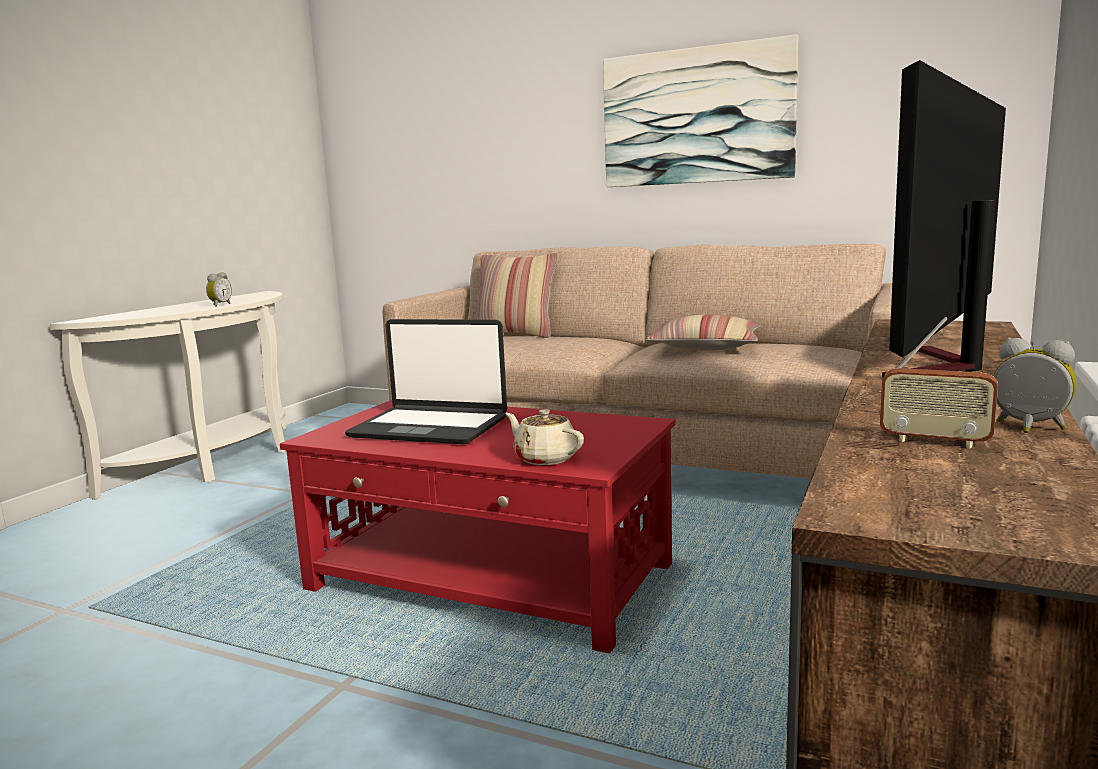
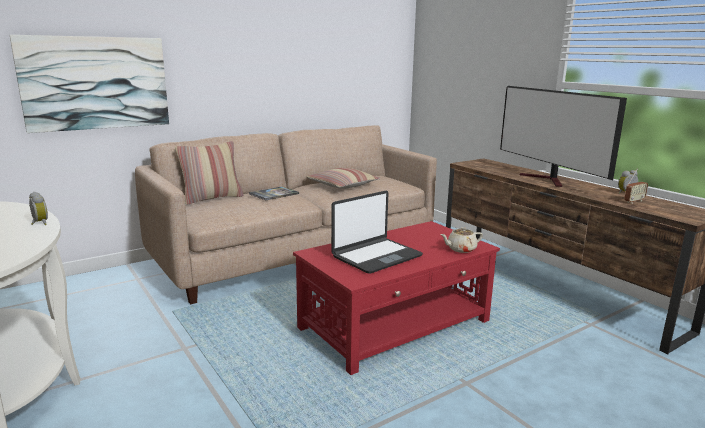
camera: 60 degrees left, 5 degrees up
(572, 339) = (274, 194): none -> book
(697, 116) = (280, 55): picture -> picture (96, 83)

